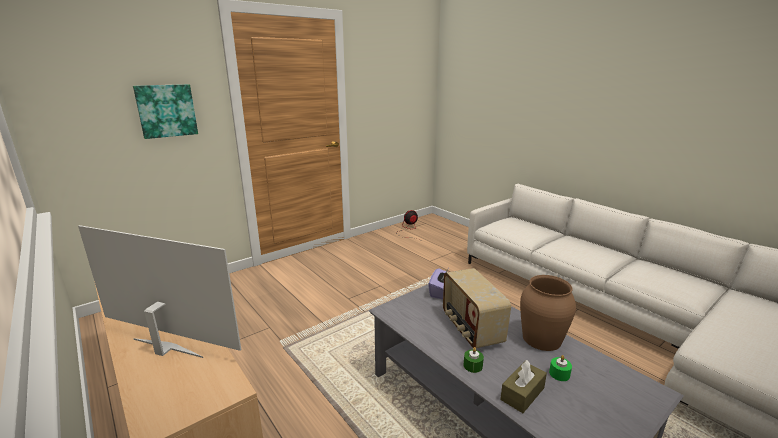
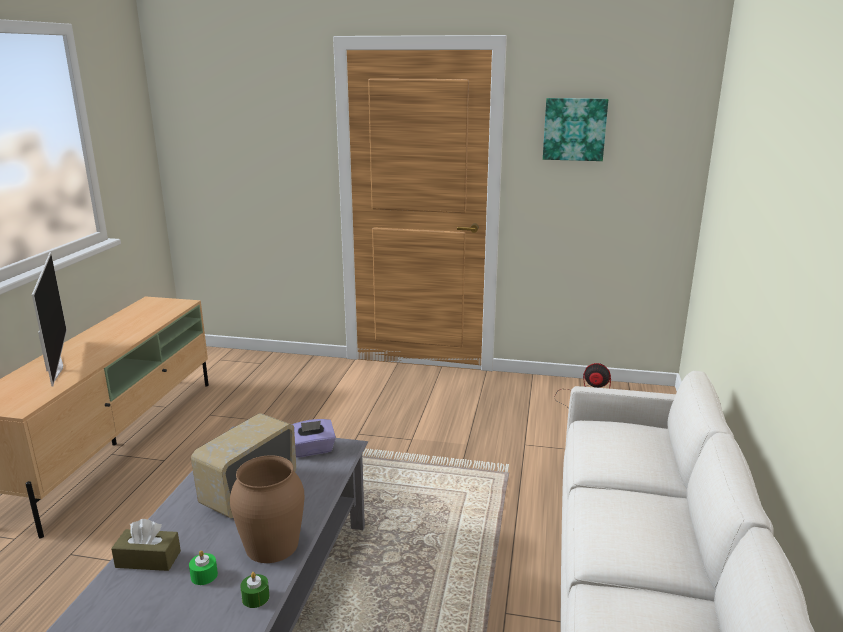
camera: 50 degrees right, 0 degrees up
(166, 110) = (271, 159): picture -> picture (574, 129)
(473, 366) = (176, 515): green candle -> green candle (255, 597)

